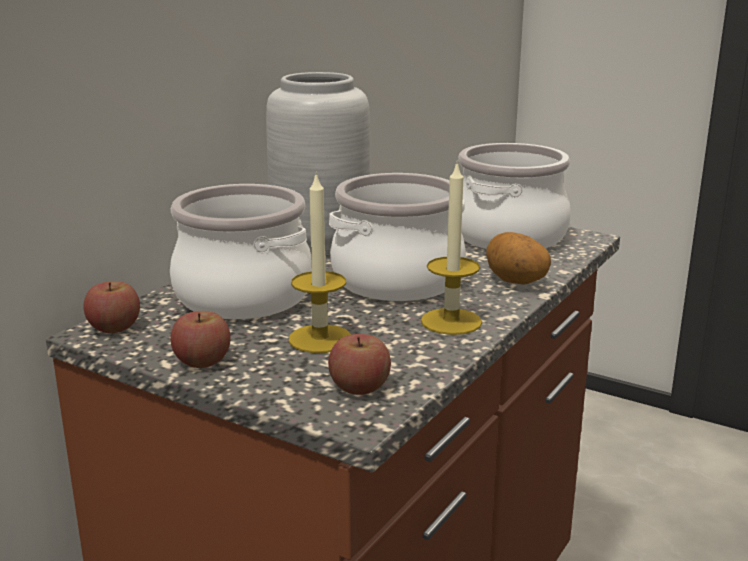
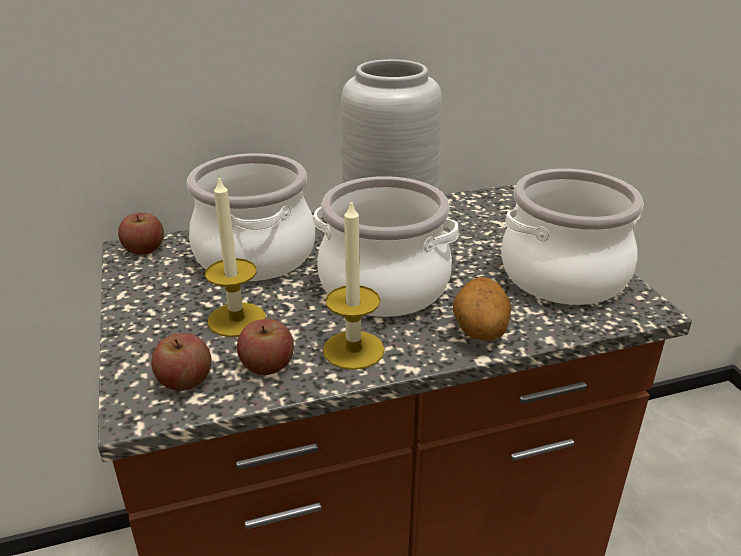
camera: 40 degrees right, 10 degrees up
(202, 361) = (140, 303): apple -> apple (267, 365)

